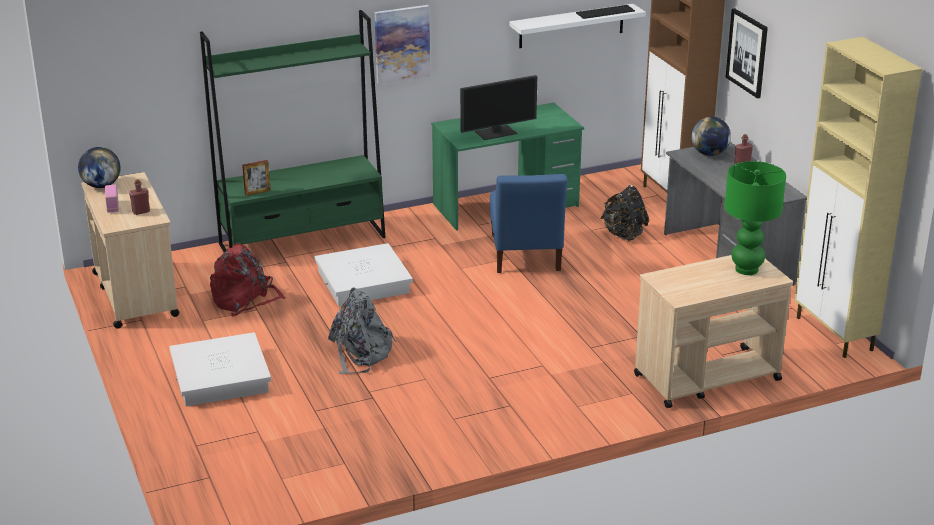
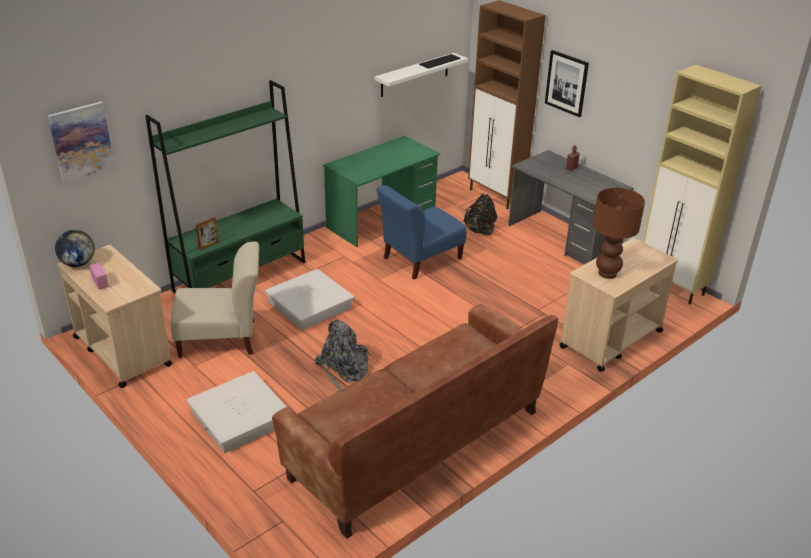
camera: 20 degrees left, 5 degrees up
(141, 212) = (129, 283): red bottle -> none
(245, 300) = (221, 339): red backpack -> beige chair
(396, 438) = (417, 444): none -> brown sofa
(402, 43) = (300, 104): picture -> picture (81, 142)
(496, 132) = (378, 166): monitor -> none
(525, 255) = (420, 259): blue chair -> blue chair turned 75 degrees clockwise
(686, 282) = (607, 273): none -> brown table lamp
(709, 153) = (543, 162): globe -> none
(746, 269) = (640, 255): green table lamp -> none

